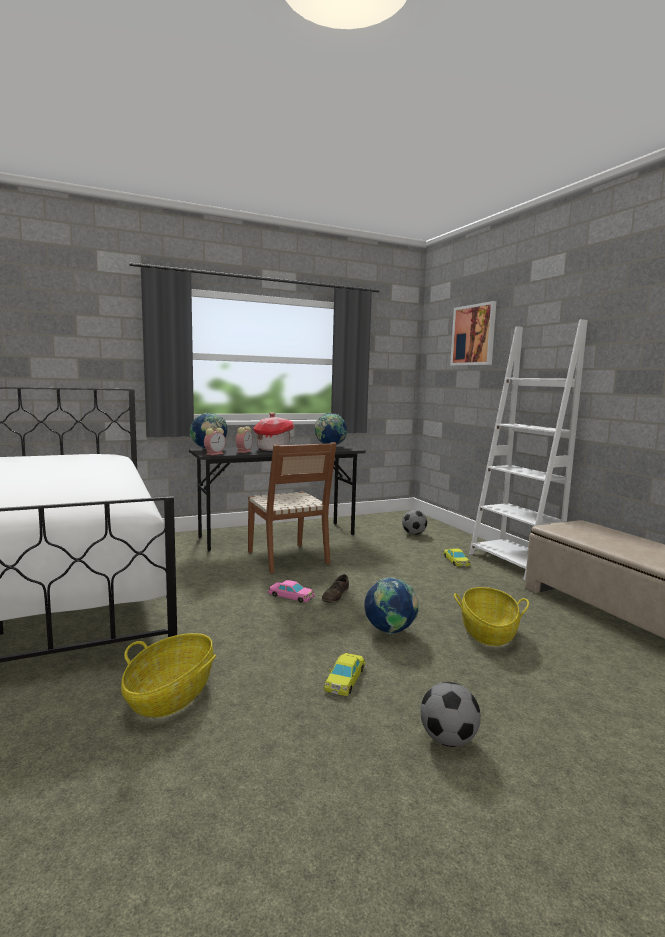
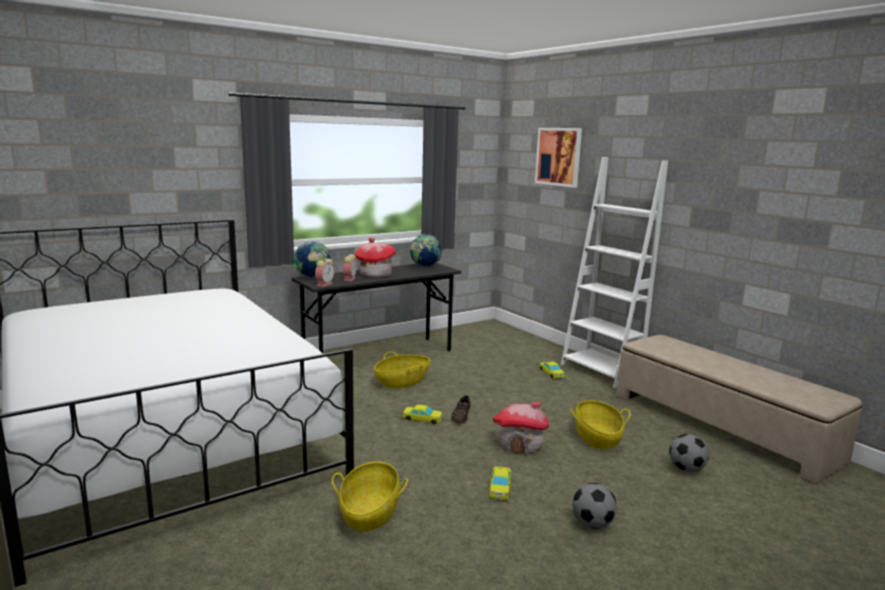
camera: 10 degrees left, 5 degrees up
(288, 560) = (402, 382): chair -> basket
(291, 596) = (423, 418): pink toy car -> yellow toy car
(390, 632) = (520, 444): globe -> toy house
(414, 534) = (505, 346): football -> football (686, 469)

